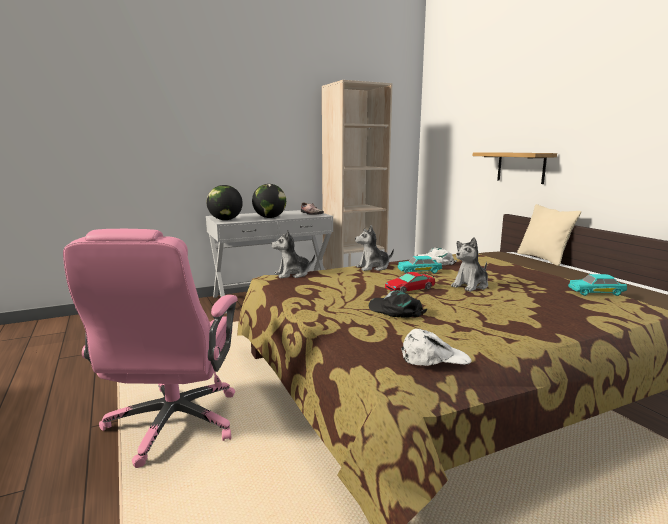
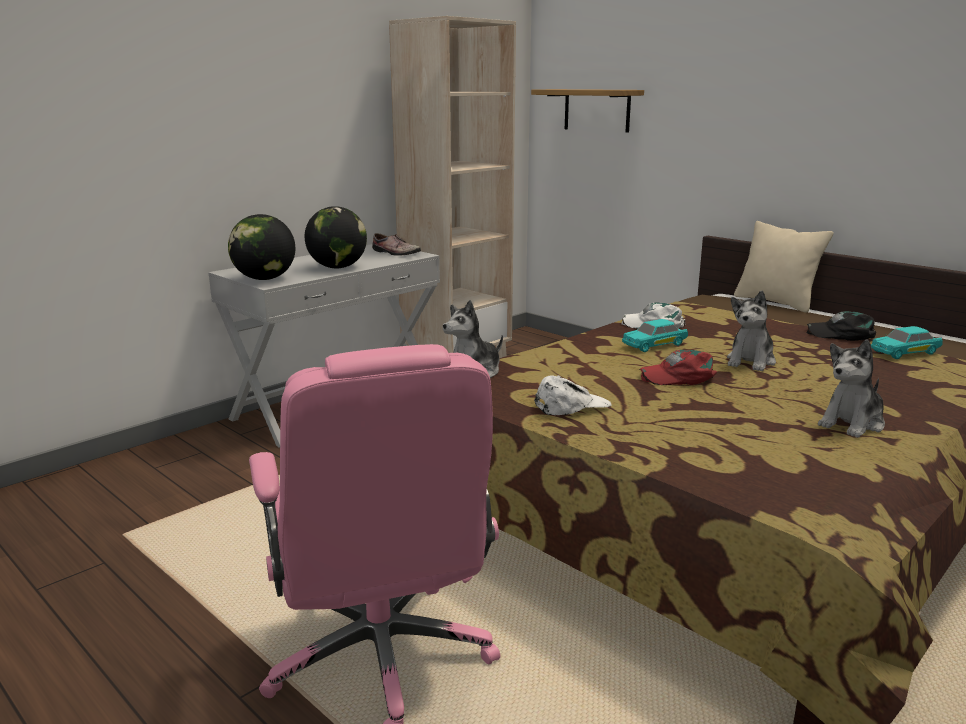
camera: 20 degrees left, 5 degrees up
(373, 267) = (580, 345): plush toy -> plush toy (852, 423)
(396, 310) = (706, 417): black cap -> black cap (842, 334)
(409, 288) = (679, 377): toy car -> red cap
(434, 358) = (838, 482): white cap -> white cap (571, 405)
(521, 167) = (727, 164): shelf -> shelf (597, 110)

